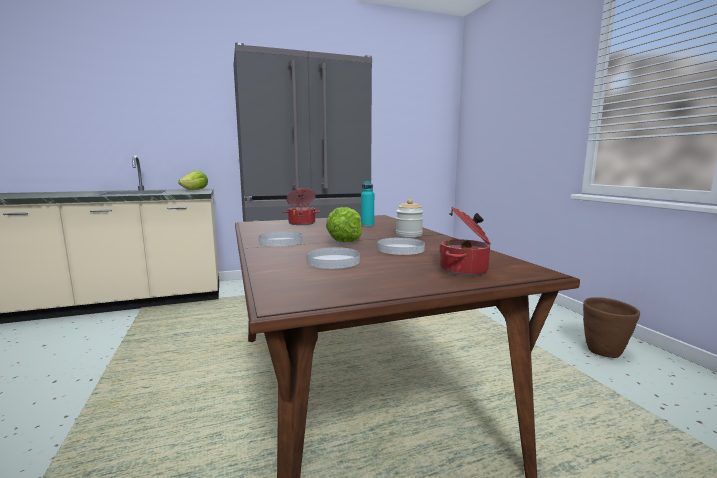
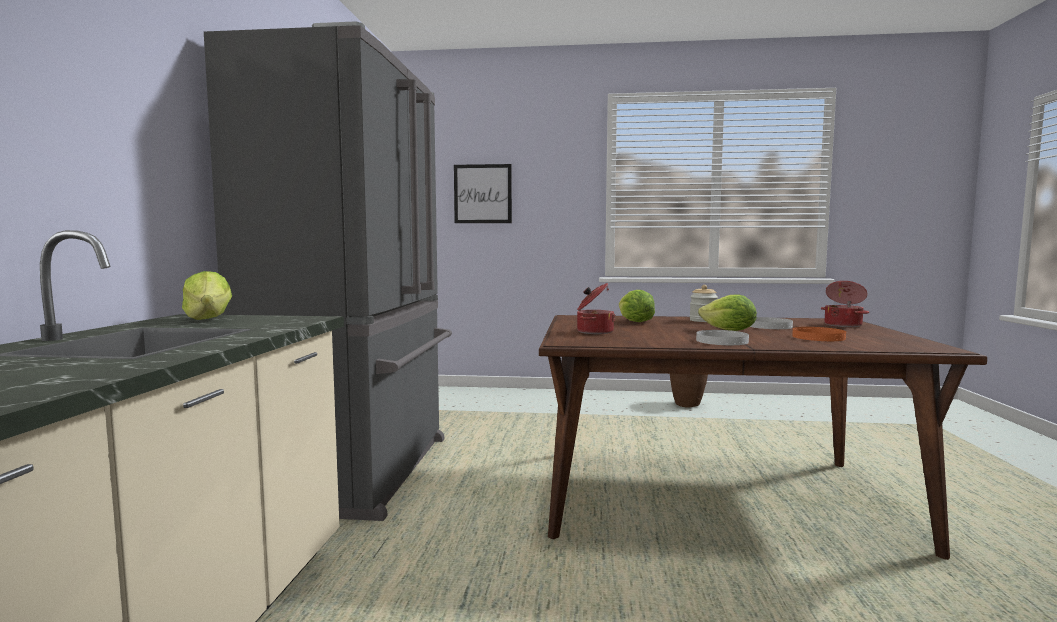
camera: 65 degrees left, 5 degrees down
(333, 261) = (818, 337): white plate -> orange plate
(367, 225) = (635, 322): turquoise bottle -> lettuce
(500, 117) = (482, 194): none -> picture

